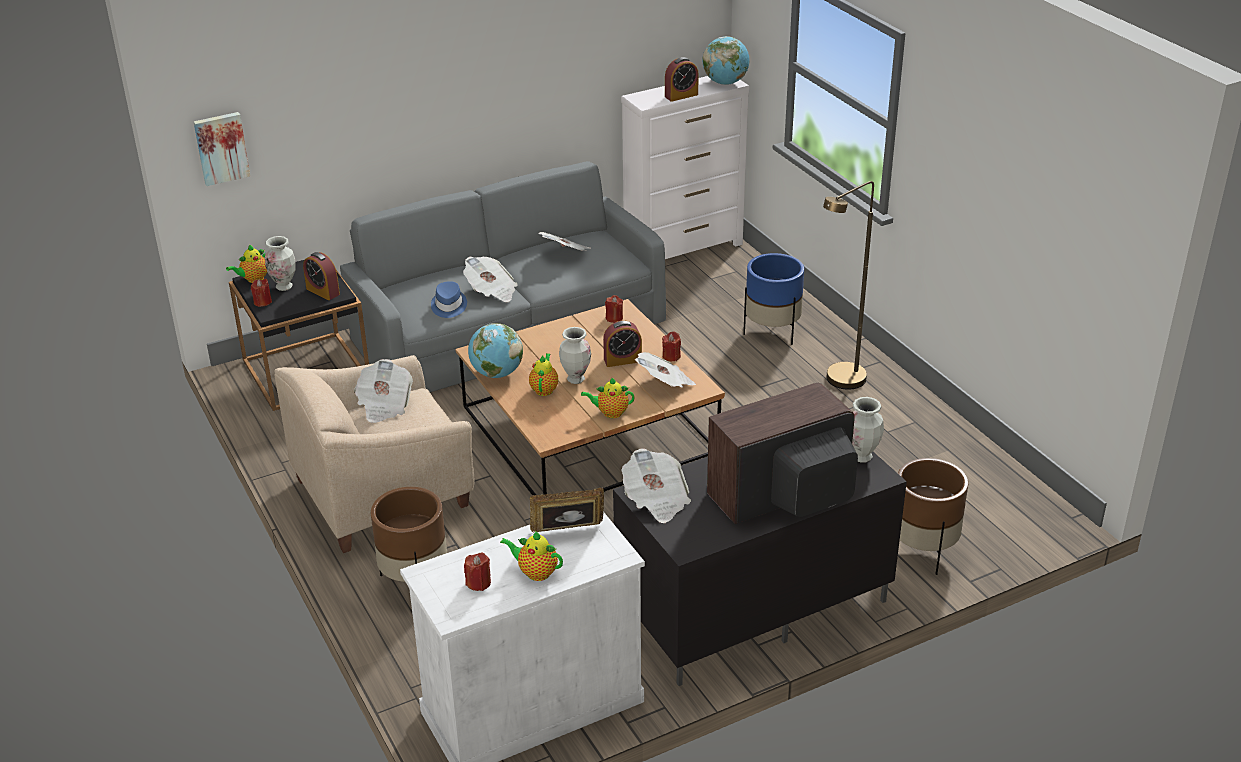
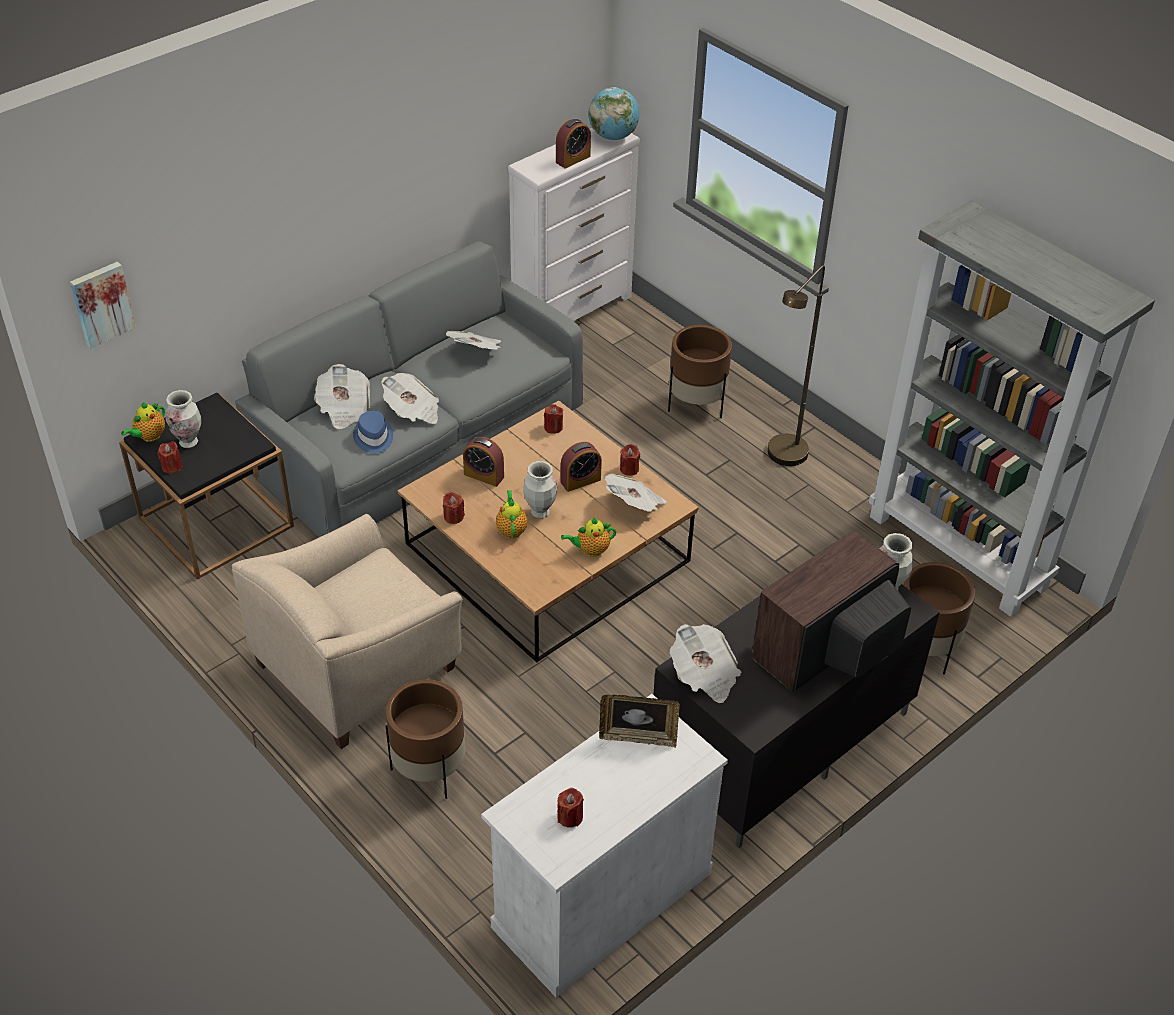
camera: 15 degrees left, 10 degrees up
(323, 291) = (235, 443): alarm clock -> alarm clock (484, 475)
(384, 405) = (352, 579): newspaper -> newspaper (344, 409)
(496, 373) = (453, 517): globe -> red candle
(535, 572) = (623, 793): teapot -> none
(568, 532) = (638, 737): picture frame -> picture frame turned 150 degrees counterclockwise
(772, 332) = (696, 405): blue planter -> brown planter
(989, 476) = (959, 551): none -> grey bookcase

